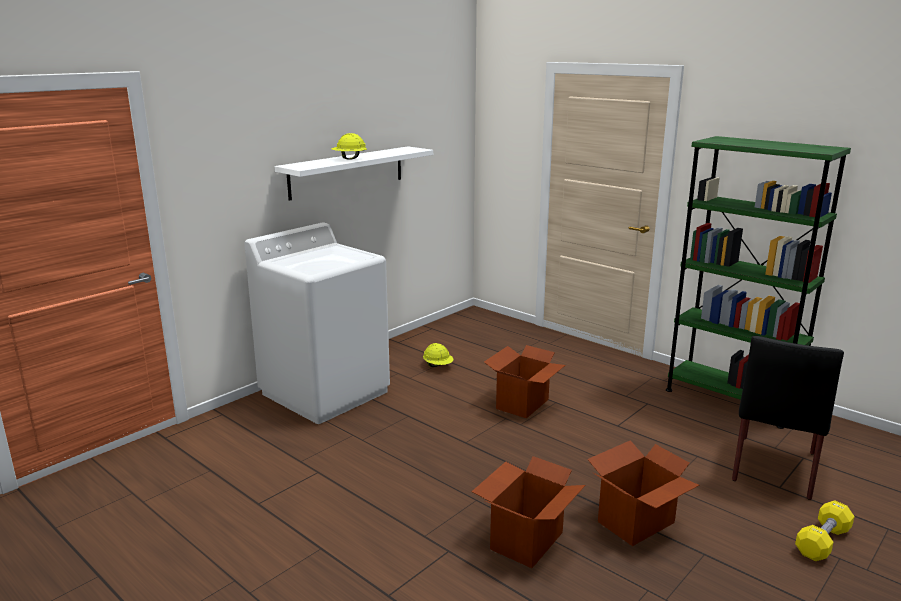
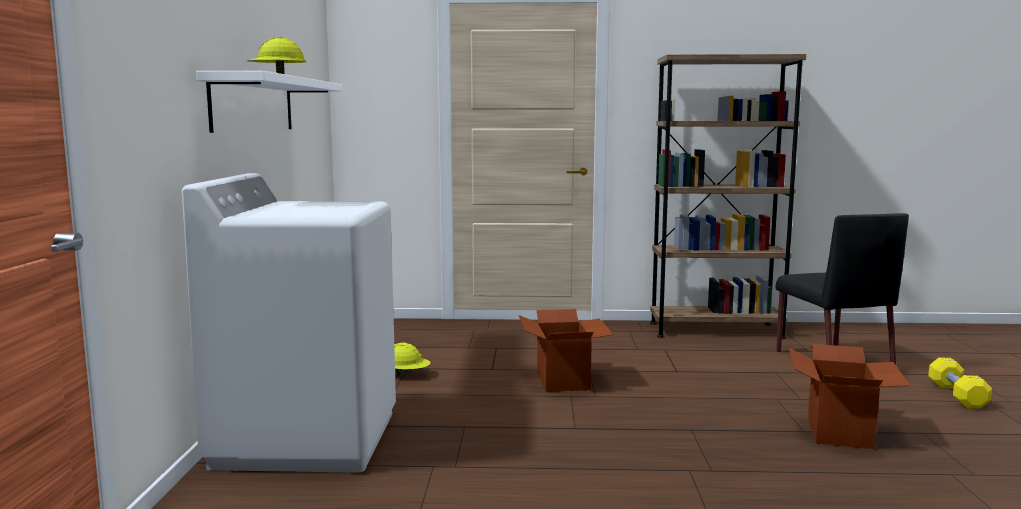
camera: 40 degrees left, 10 degrees down
(525, 540) = (799, 482): cardboard box -> none
(731, 399) = (715, 330): green bookcase -> brown bookcase

